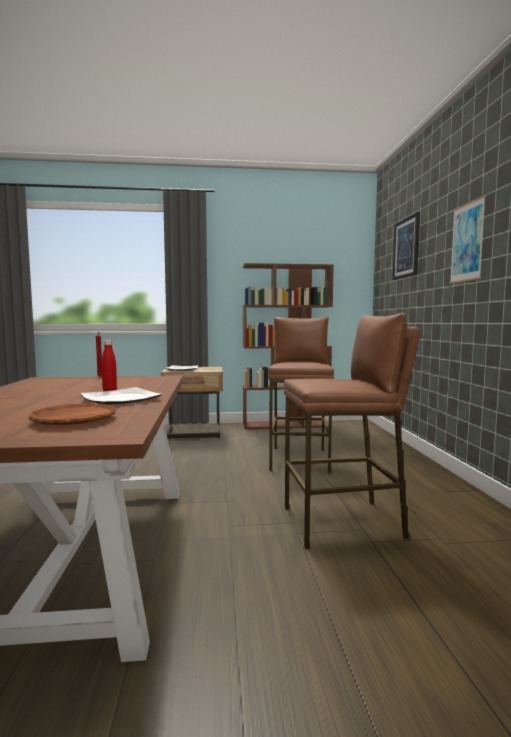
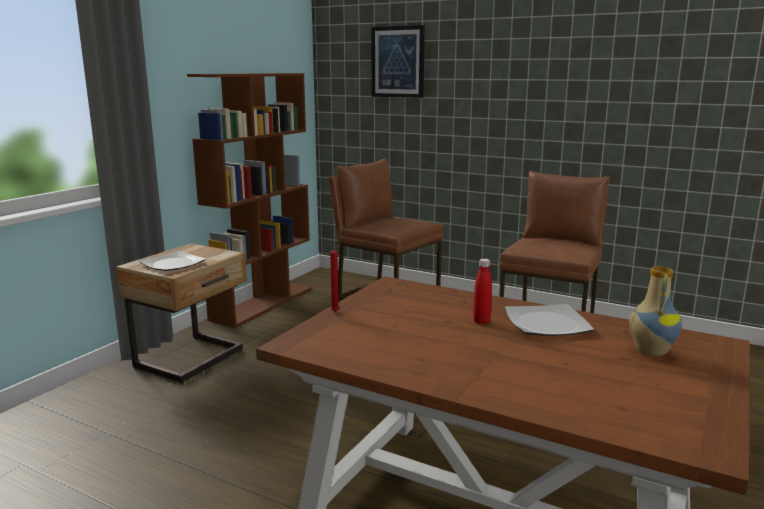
camera: 55 degrees left, 10 degrees up
(74, 420) = (649, 351): brown plate -> vase
(467, 242) = (512, 79): picture -> none

